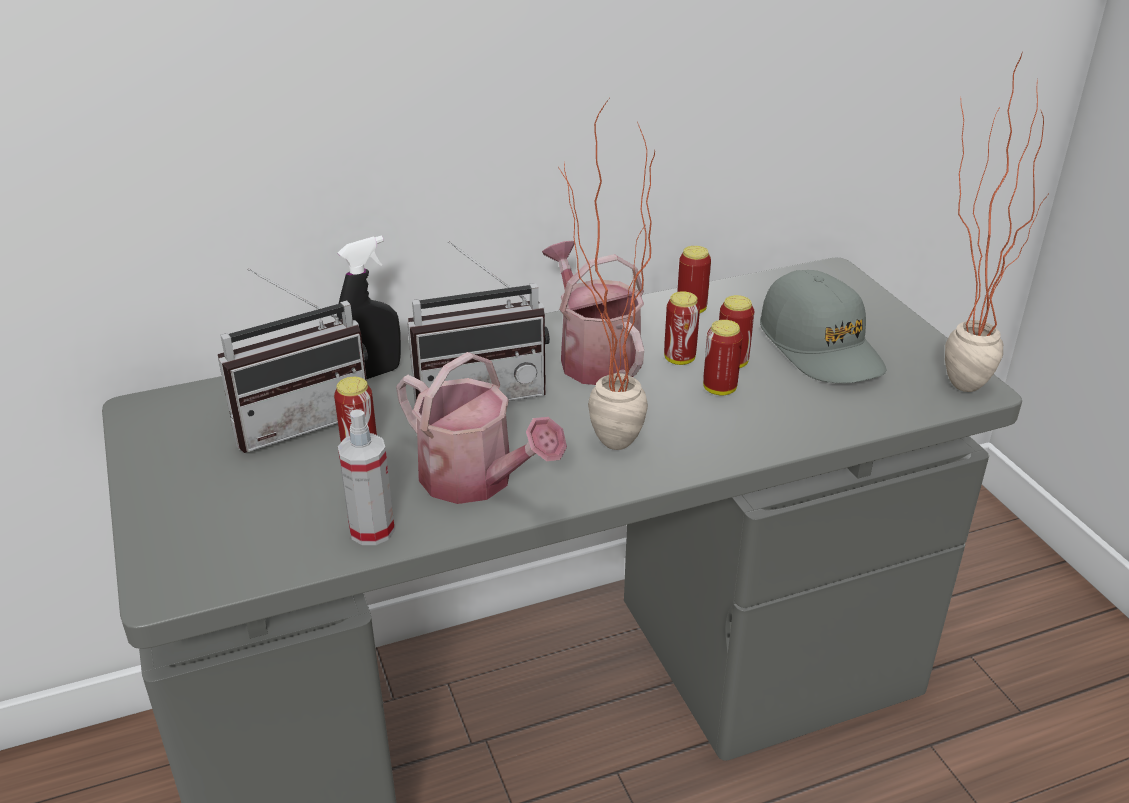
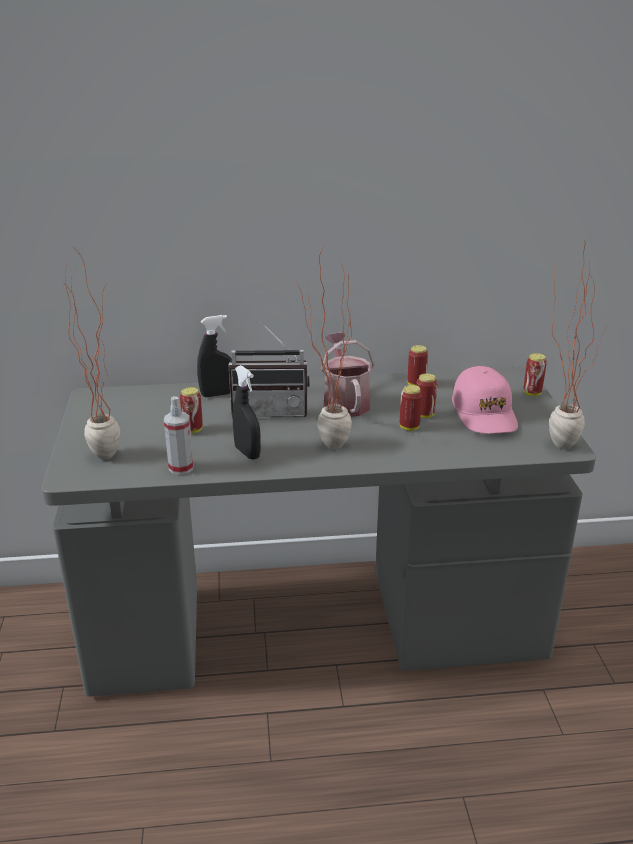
camera: 15 degrees right, 5 degrees down
(221, 517) = (108, 450): none -> potted plant
(300, 419) = (168, 411): radio -> none
(476, 480) = (247, 453): watering can -> black spray bottle
(679, 359) = (394, 409): can -> can (532, 393)
(821, 346) = (484, 413): grey cap -> pink cap

